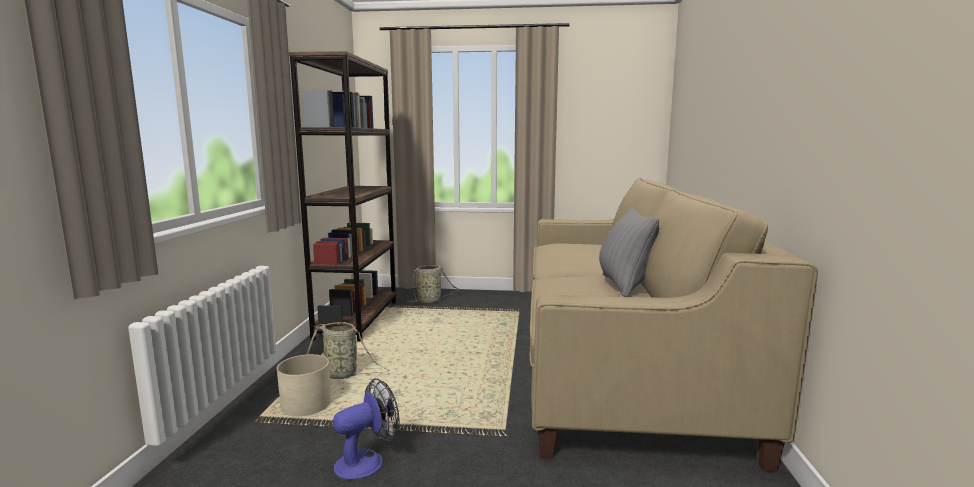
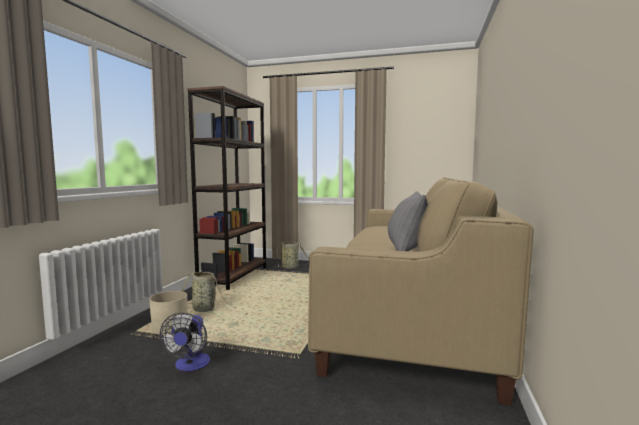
camera: 10 degrees right, 5 degrees down
(367, 461) = (190, 365): fan -> fan turned 120 degrees clockwise

